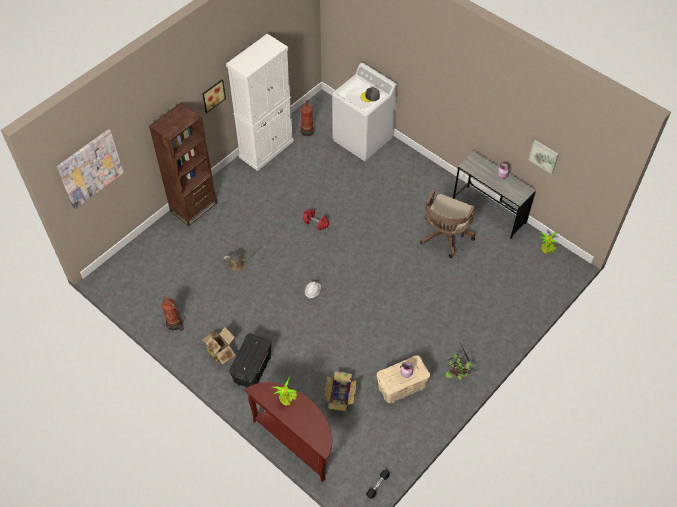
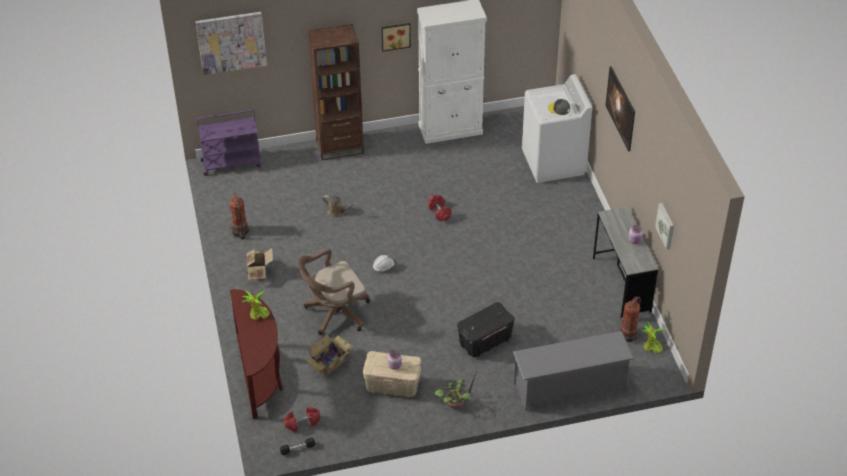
camera: 35 degrees right, 10 degrees down
(116, 267) = (232, 163): none -> purple cart
(252, 369) = (273, 300): black storage box -> black storage box (485, 341)
(307, 131) = (505, 131): fire extinguisher -> fire extinguisher (629, 335)
(363, 461) = (302, 423): none -> red dumbbell
(444, 237) = (554, 285): brown office chair -> brown office chair (334, 314)
(446, 85) = (619, 118): none -> picture
(522, 312) = (569, 387): none -> grey shoe rack

